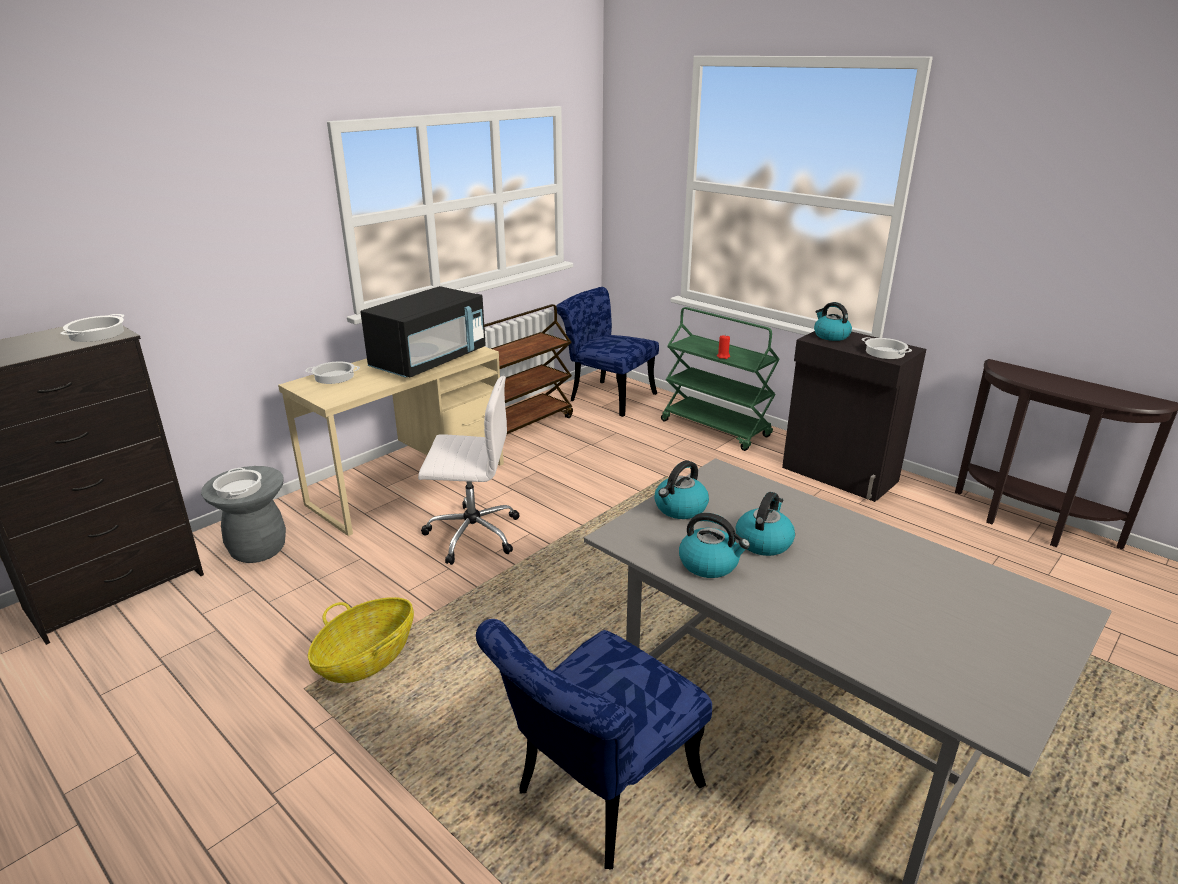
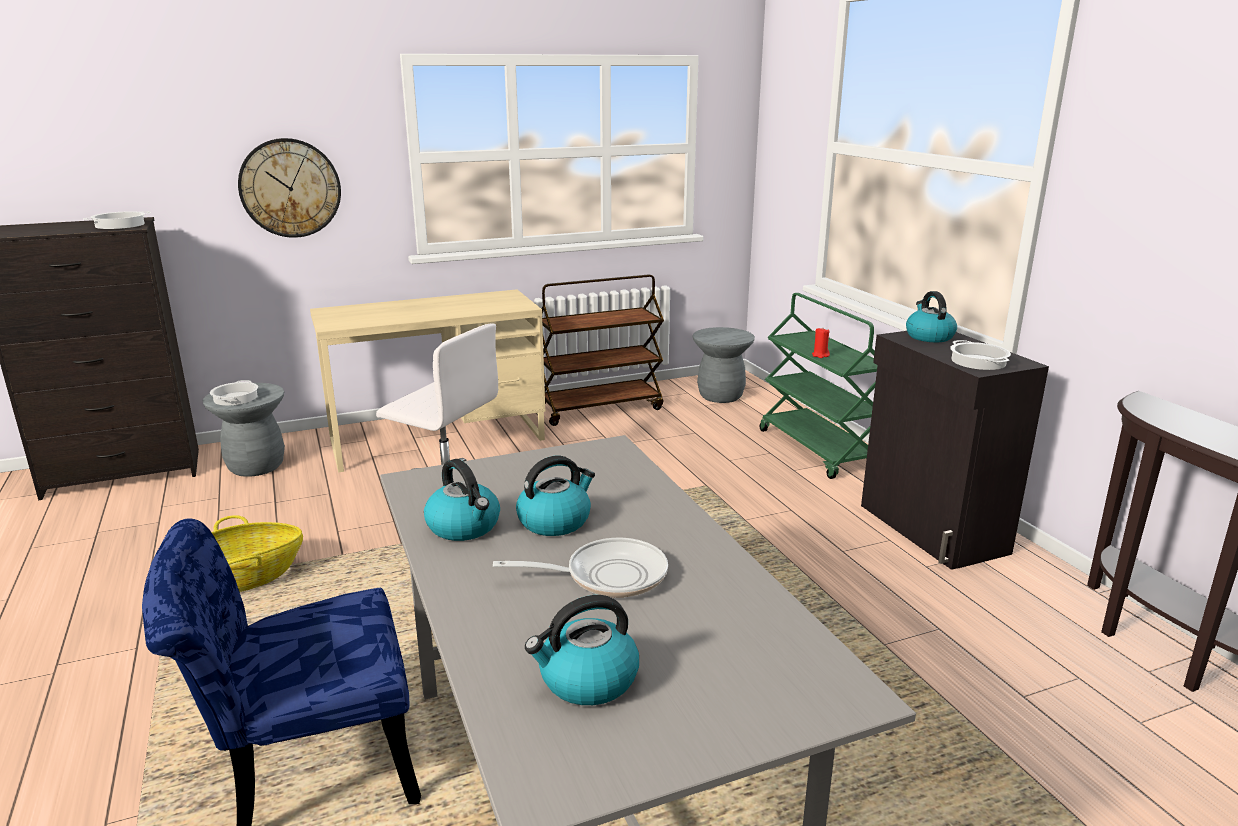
camera: 25 degrees right, 5 degrees down
(237, 266) = (290, 188): none -> wall clock
(334, 376) = (363, 309): cooking pot -> none
(429, 361) = (464, 308): black microwave -> none
(606, 396) = (720, 396): blue chair -> grey stool
(680, 508) = (513, 471): kettle -> kettle (587, 680)
(851, 574) = (607, 576): none -> frying pan

